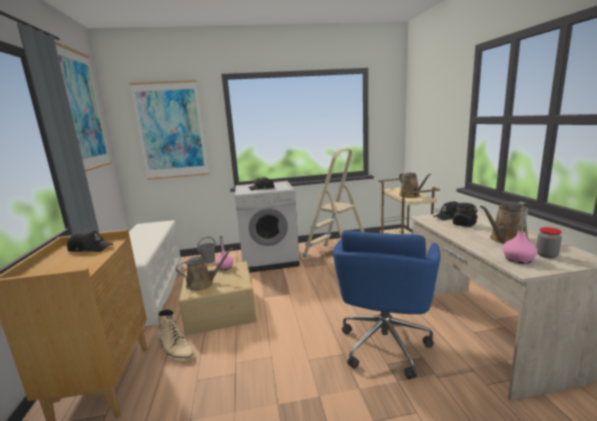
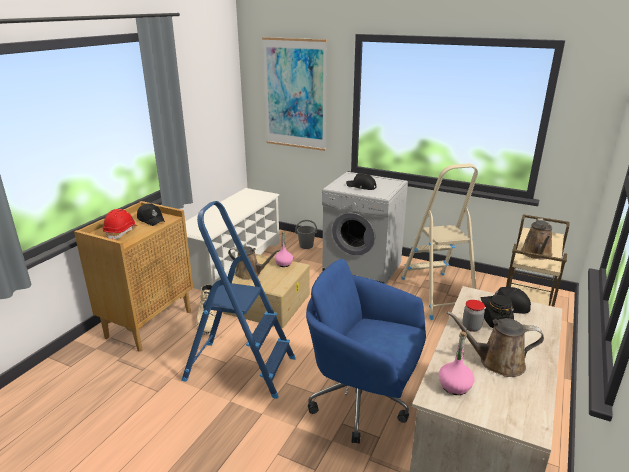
camera: 35 degrees right, 10 degrees up
(64, 267) = (121, 232): none -> red hard hat
(82, 111) = (205, 73): picture -> none
(256, 370) = (241, 369): none -> blue step ladder
(384, 343) = (363, 406): blue office chair -> blue office chair turned 60 degrees clockwise
(546, 255) = (494, 399): jar -> jar (471, 327)

